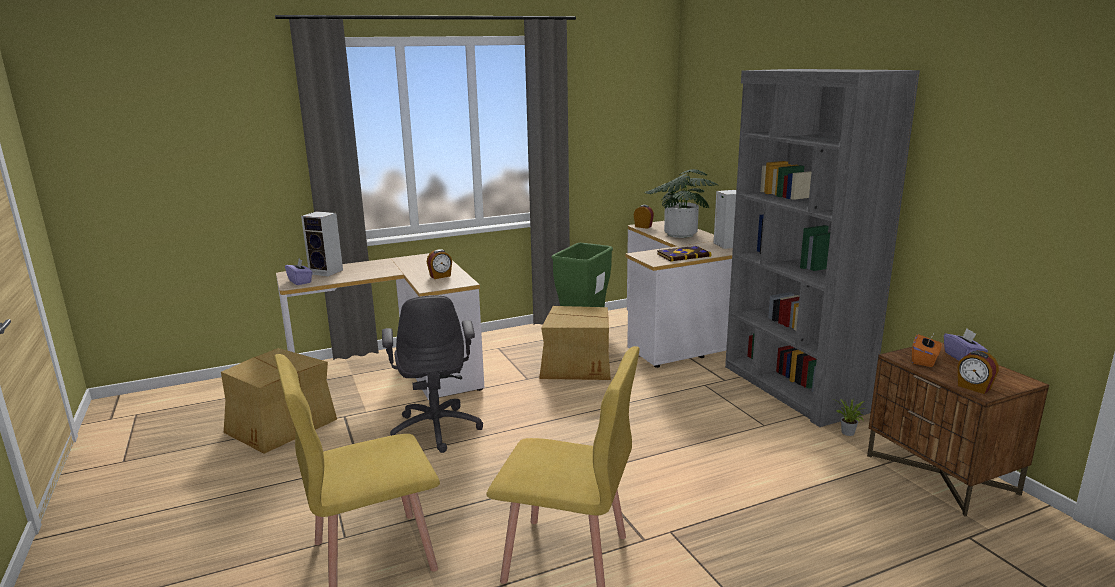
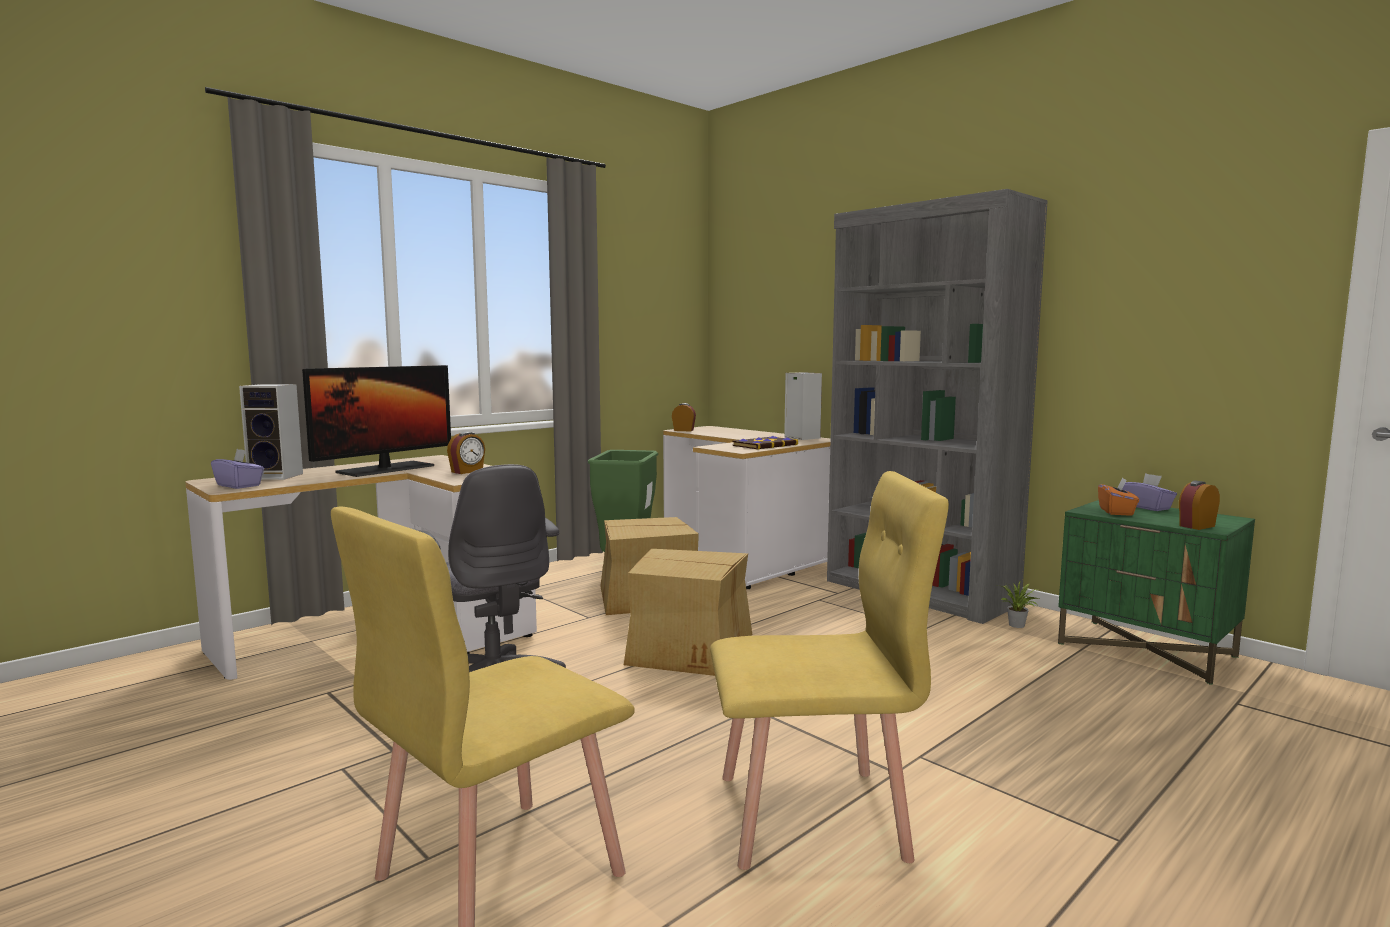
camera: 20 degrees left, 10 degrees down
(280, 425) = (214, 719): cardboard box -> cardboard box (688, 649)
(394, 268) = (386, 469): none -> monitor
(680, 234) = (736, 433): potted plant -> none
(941, 475) = (1147, 650): brown nightstand -> green nightstand
(973, 387) = (1196, 526): alarm clock -> alarm clock turned 120 degrees clockwise

